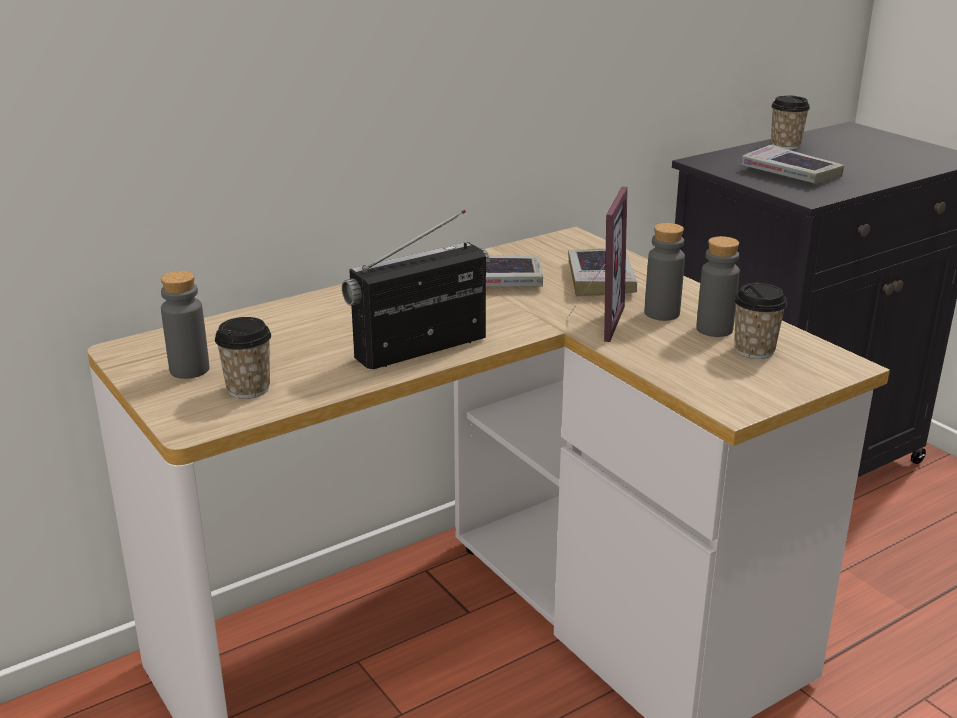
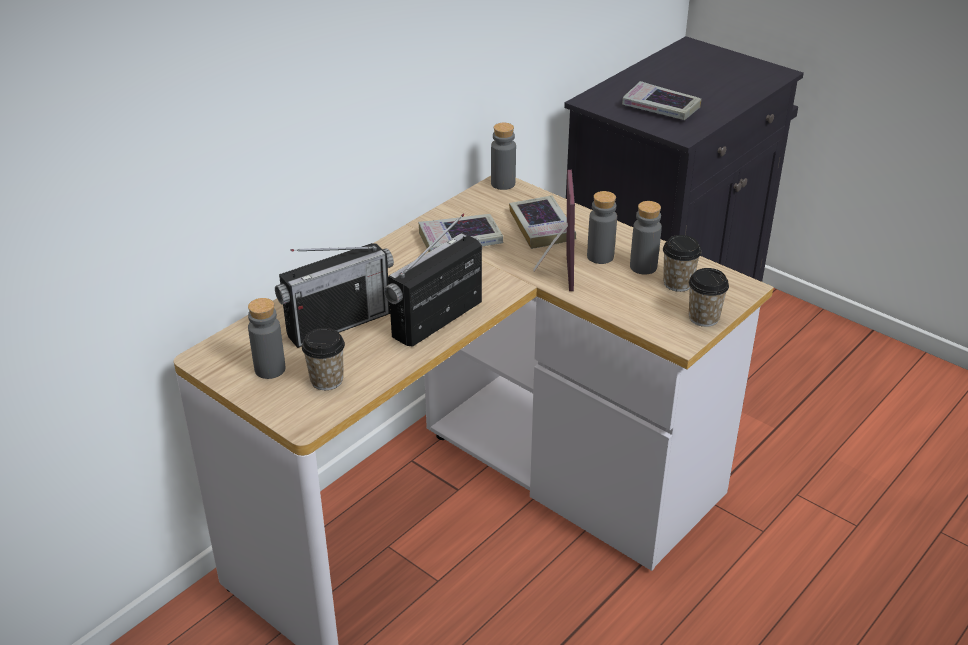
camera: 15 degrees left, 10 degrees up
(299, 338) = (338, 324): none -> radio
(574, 237) = (503, 184): none -> grey bottle
(785, 146) = (646, 74): cup -> cup (703, 318)

